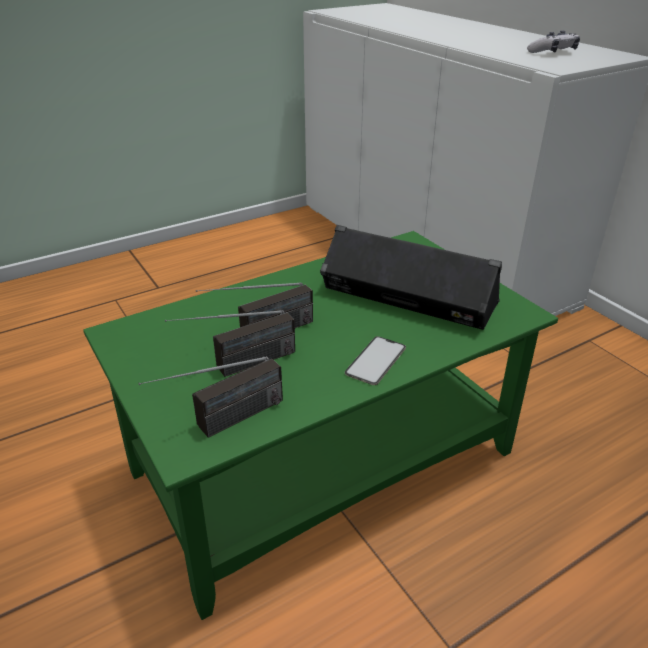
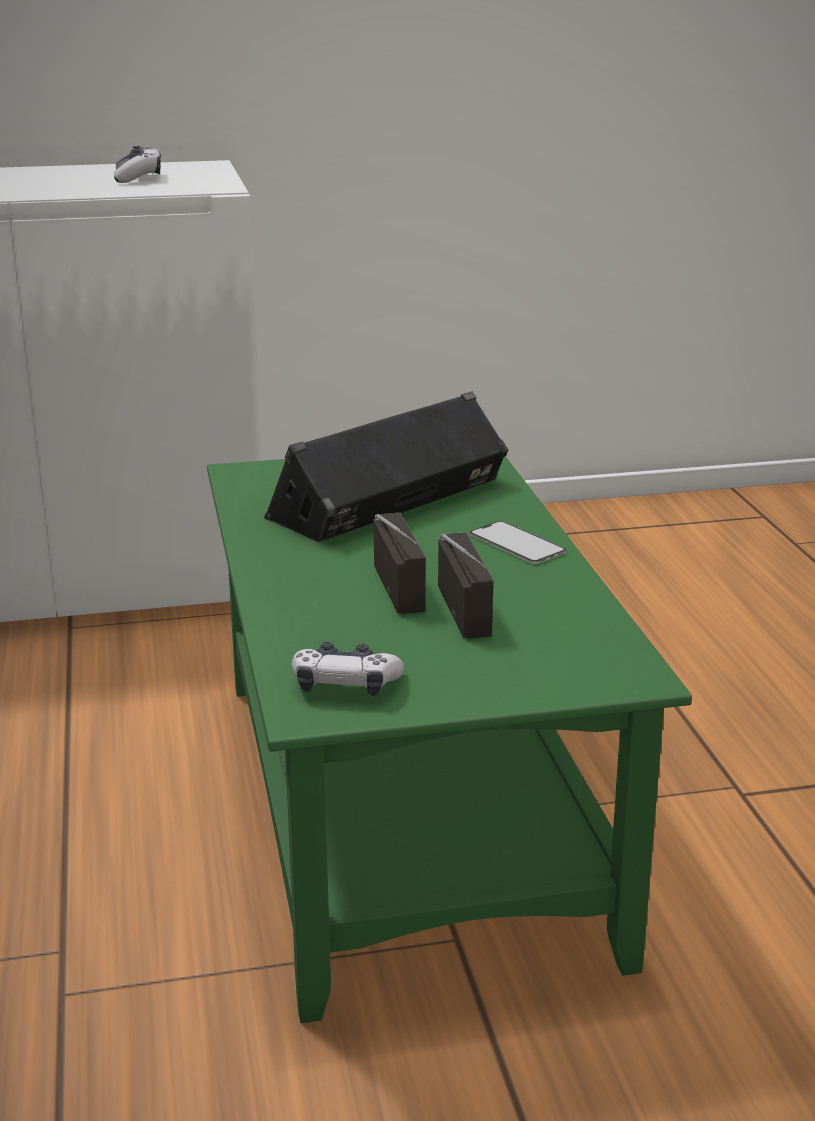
camera: 70 degrees left, 10 degrees down
(146, 337) = (345, 685): none -> game controller
(221, 424) = (593, 648): radio -> none

